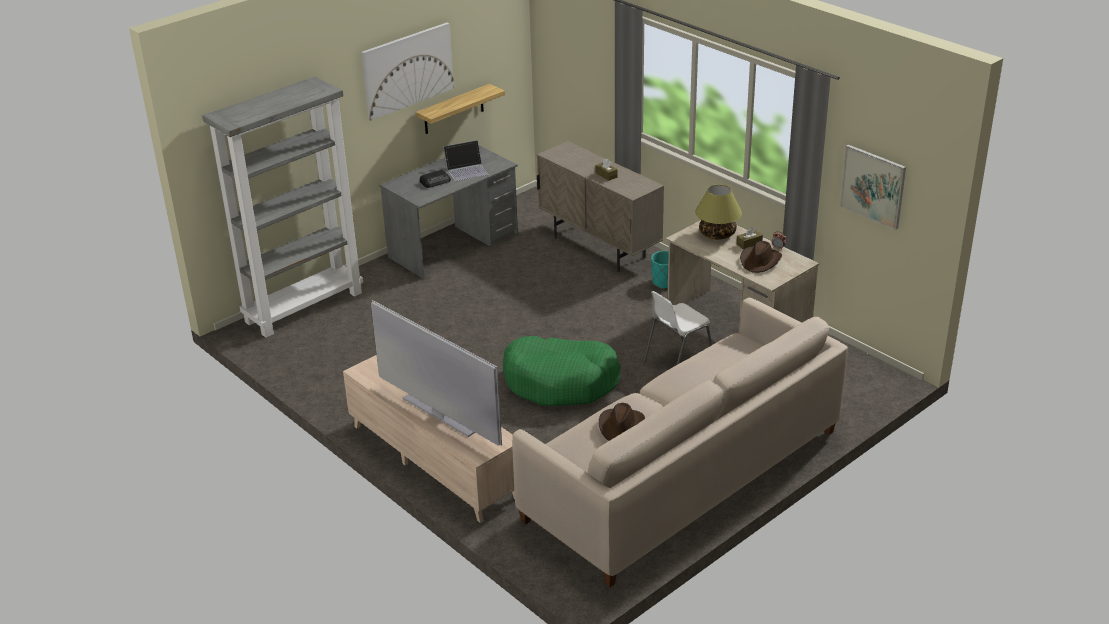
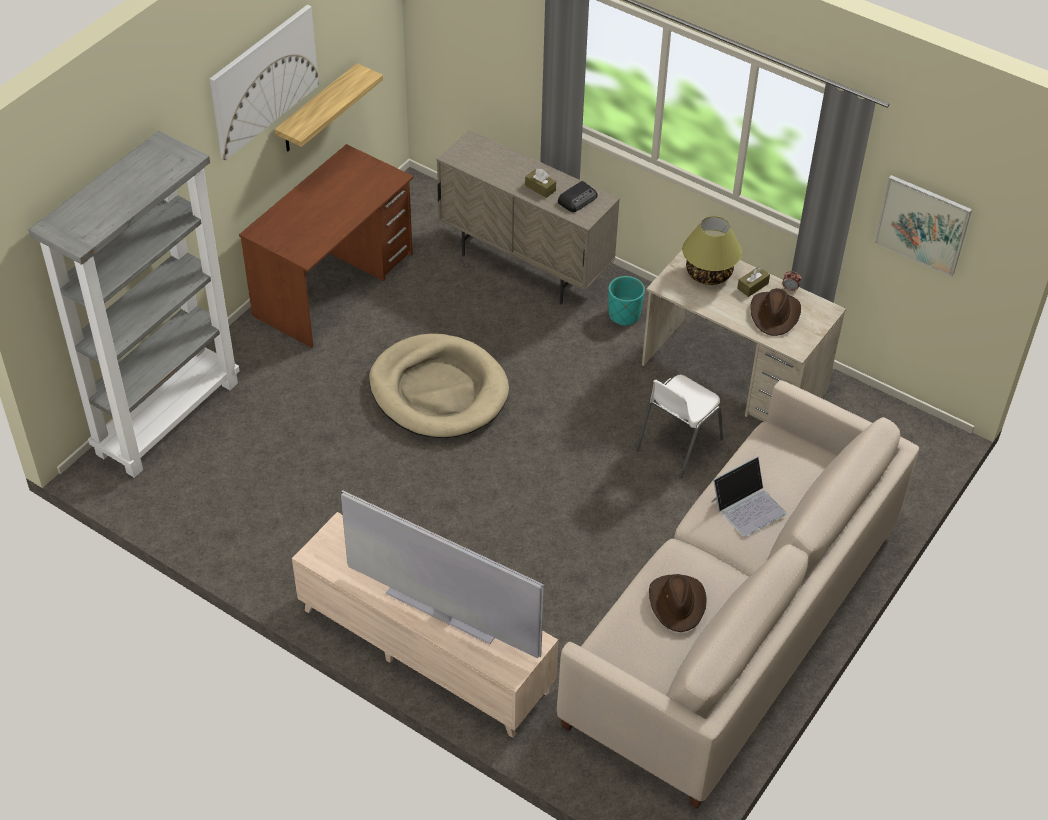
camera: 15 degrees left, 15 degrees up
(436, 181) = (314, 220): radio -> radio (578, 199)
(454, 246) = (334, 285): grey desk -> brown desk
(467, 170) = (349, 194): laptop -> laptop (748, 506)
(506, 312) = (438, 391): none -> beige dog bed
(561, 382) = (544, 498): green dog bed -> none

